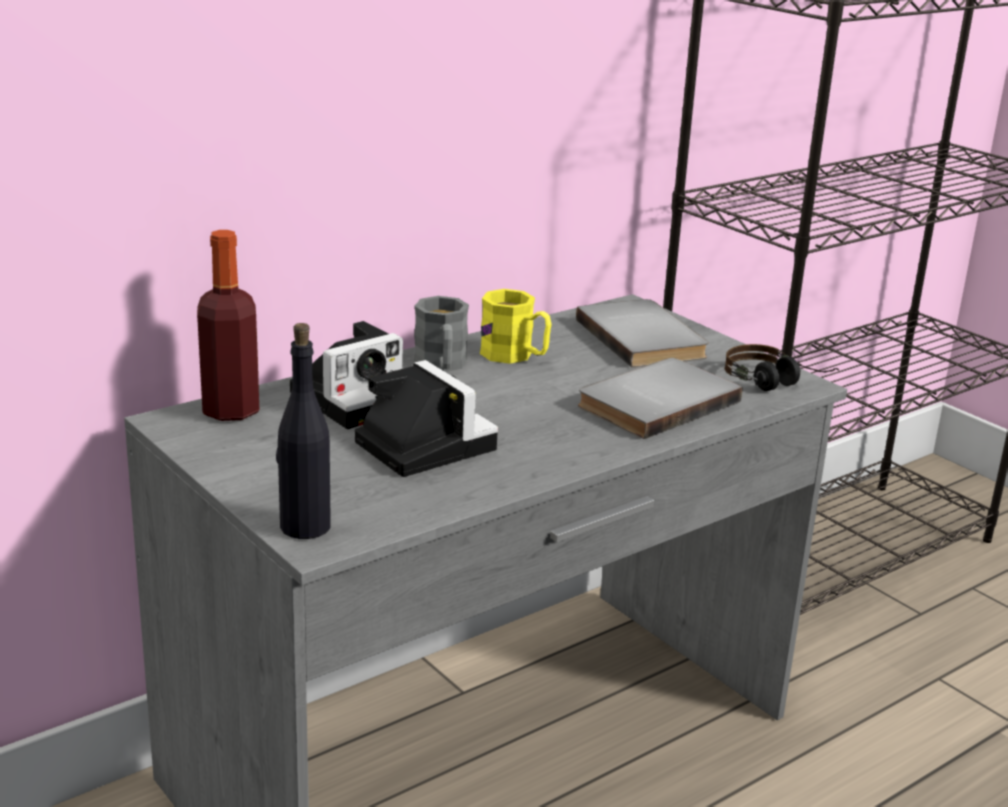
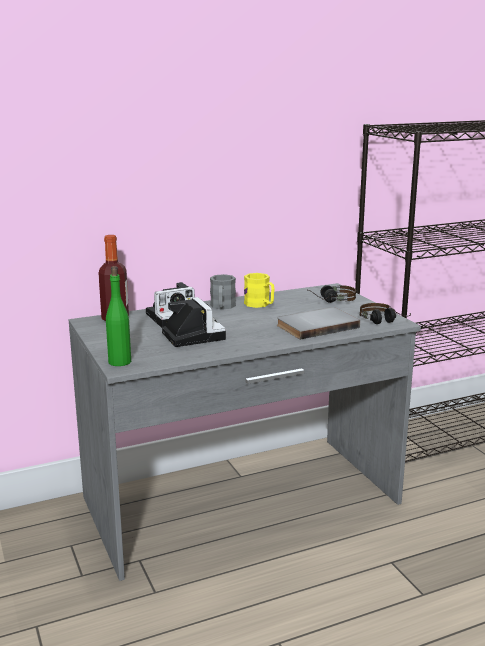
camera: 15 degrees right, 5 degrees down
(304, 527) = (119, 362): black bottle -> green bottle
(645, 338) = (330, 300): grey book -> headphones

